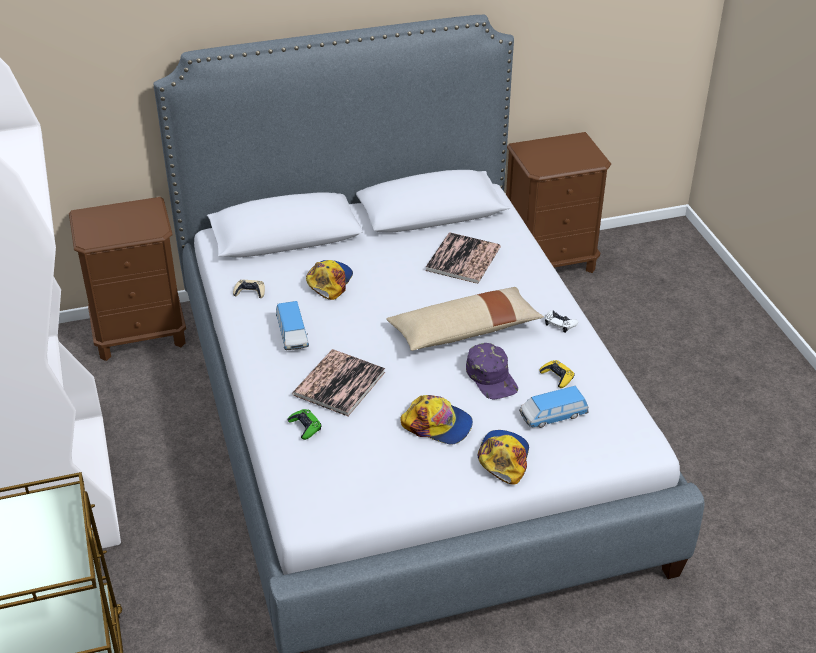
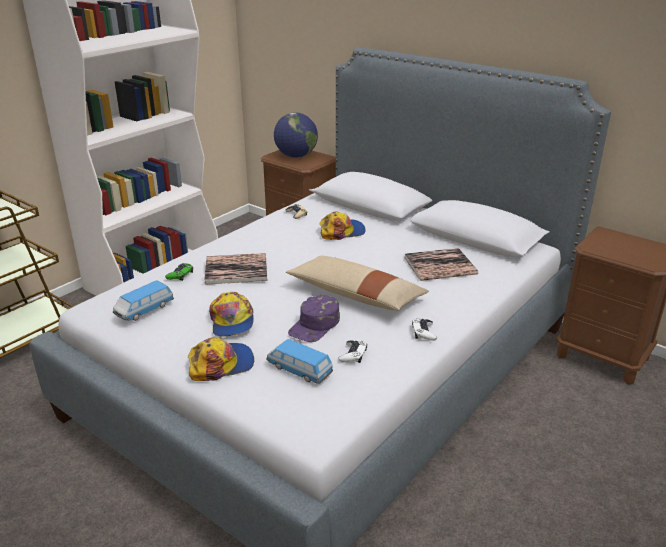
camera: 55 degrees right, 10 degrees down
(115, 222) = (296, 156): none -> globe
(292, 335) = (270, 240): toy car -> toy car (144, 310)
(557, 376) = (353, 354): yellow game controller -> white game controller

